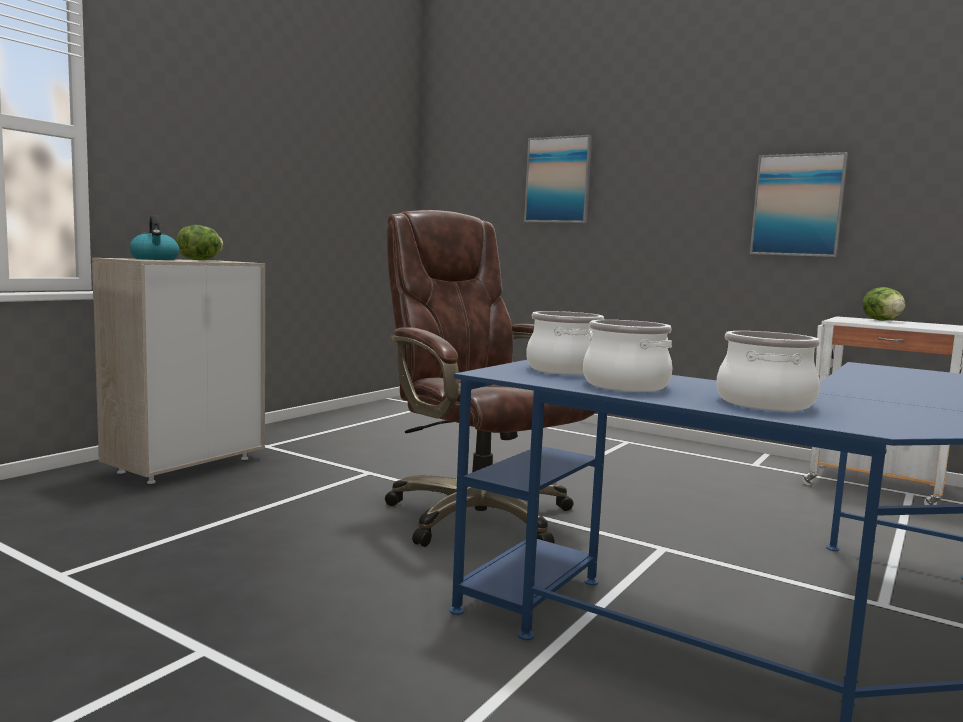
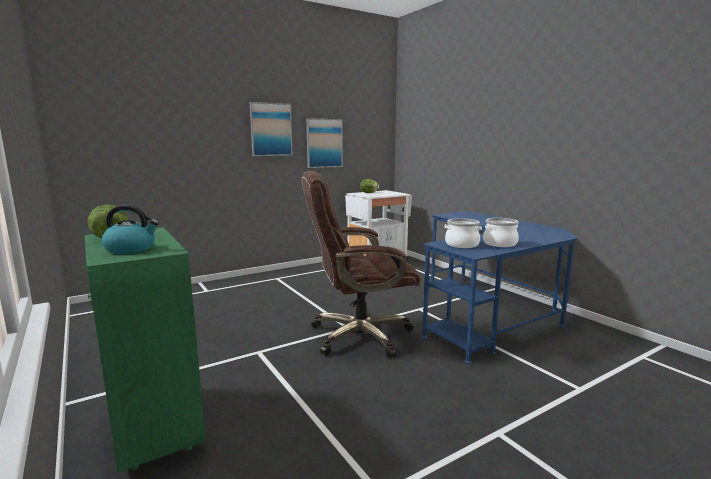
camera: 65 degrees left, 5 degrees up
(187, 465) = (153, 426): beige cabinet -> green cabinet
(558, 180) = (187, 126): picture -> picture (271, 129)
(766, 403) = (529, 237): cooking pot -> none

